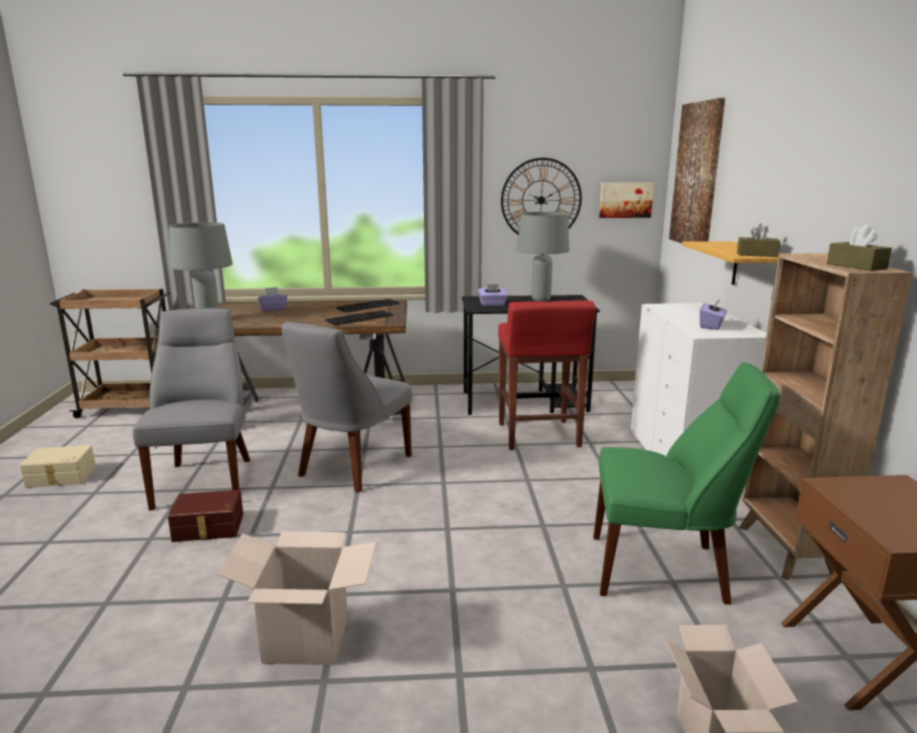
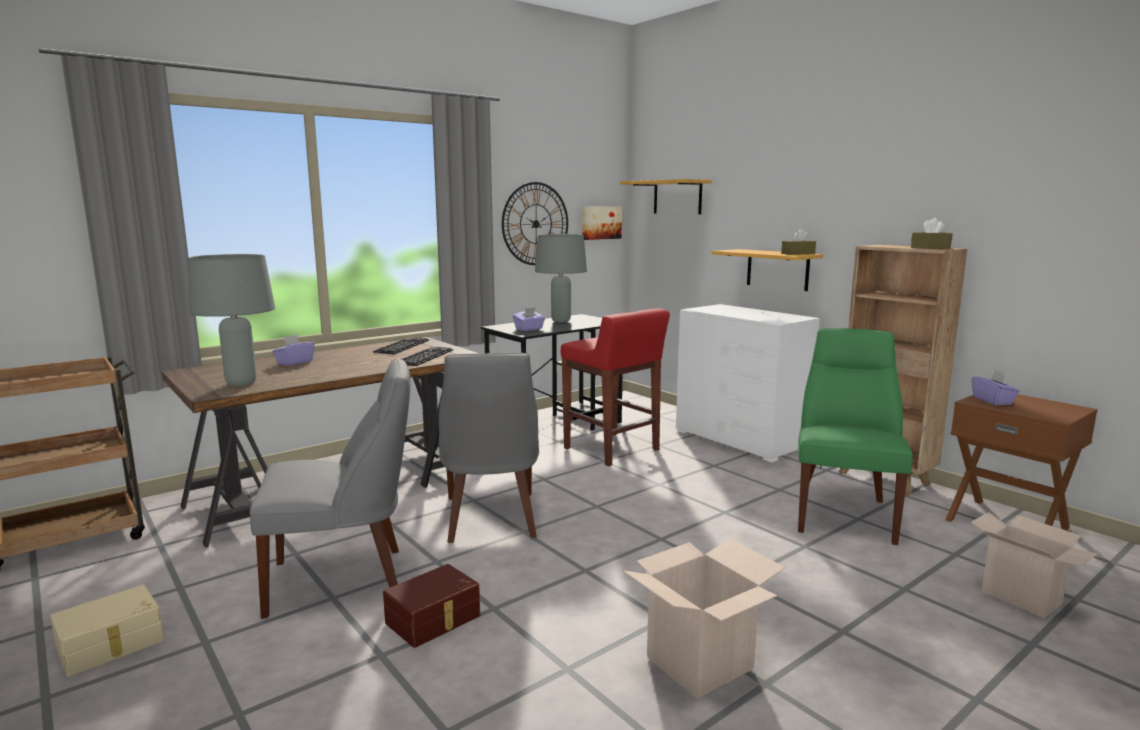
camera: 35 degrees left, 5 degrees down
(206, 480) = (344, 580): grey chair -> grey chair turned 120 degrees clockwise
(665, 569) = (843, 513): green chair -> green chair turned 45 degrees counterclockwise
(696, 175) = (677, 197): picture -> shelf
(711, 326) = (767, 316): purple tissue box -> purple tissue box (993, 401)

